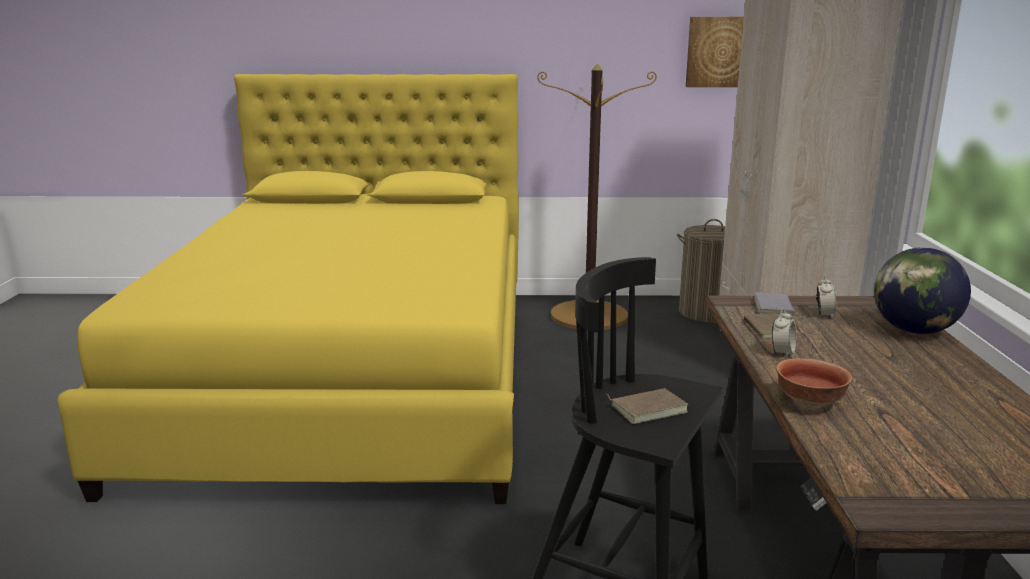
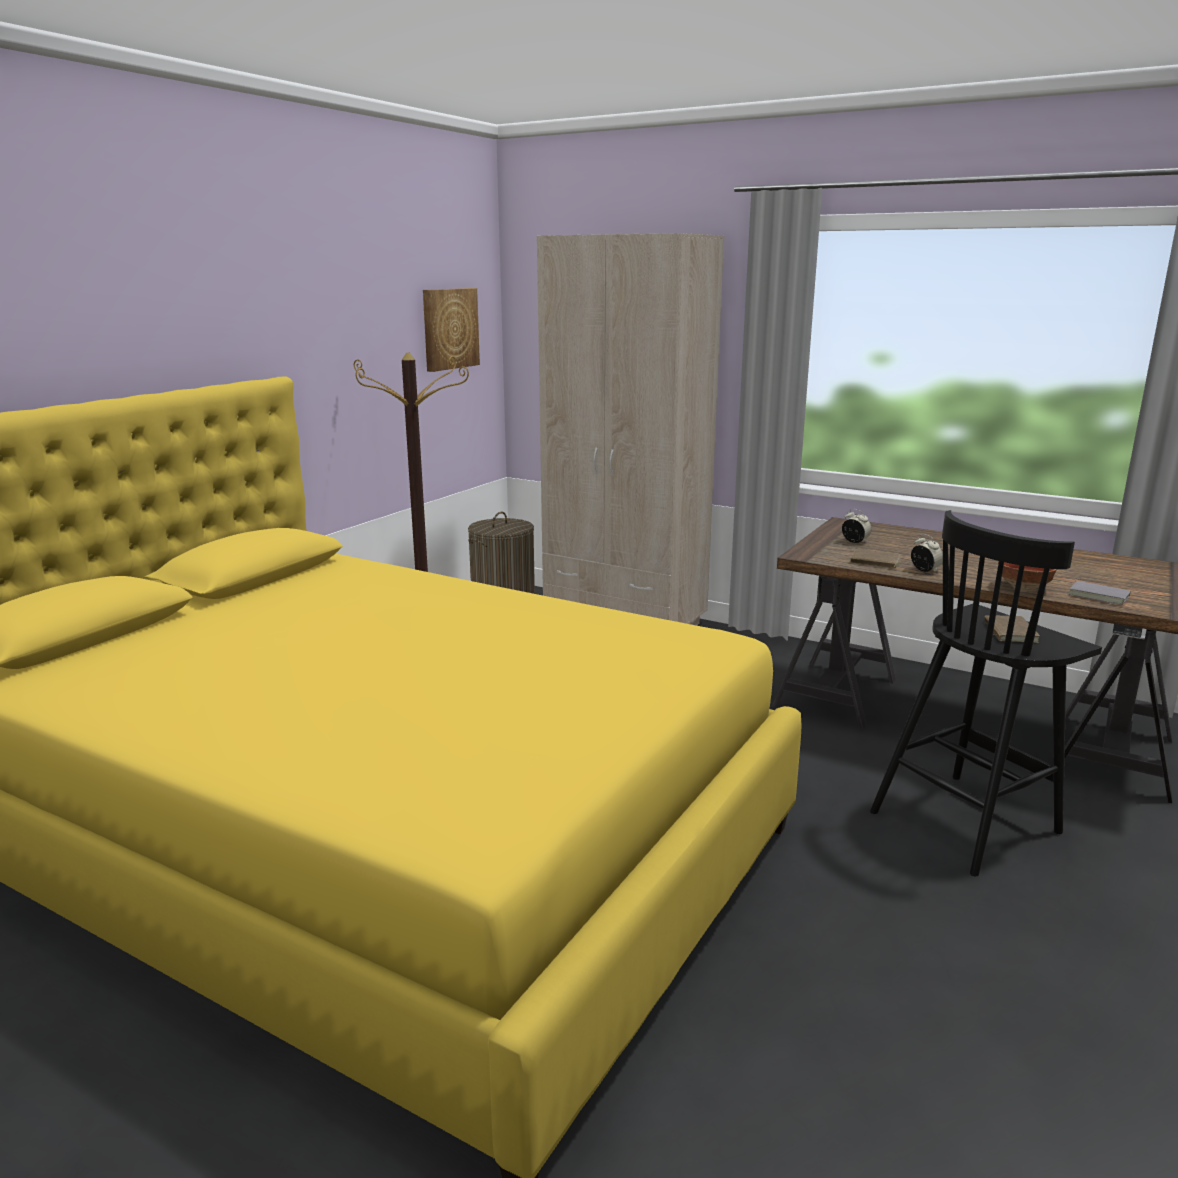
camera: 60 degrees left, 0 degrees up
(775, 307) = (827, 548): grey book -> grey book (1099, 595)
(914, 331) = (905, 532): globe -> none

